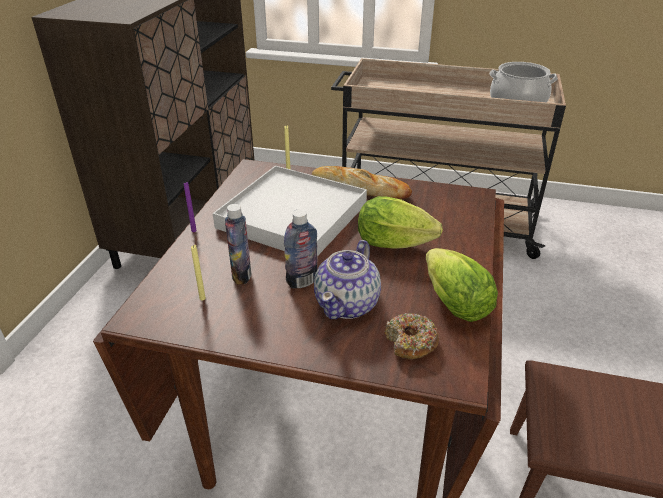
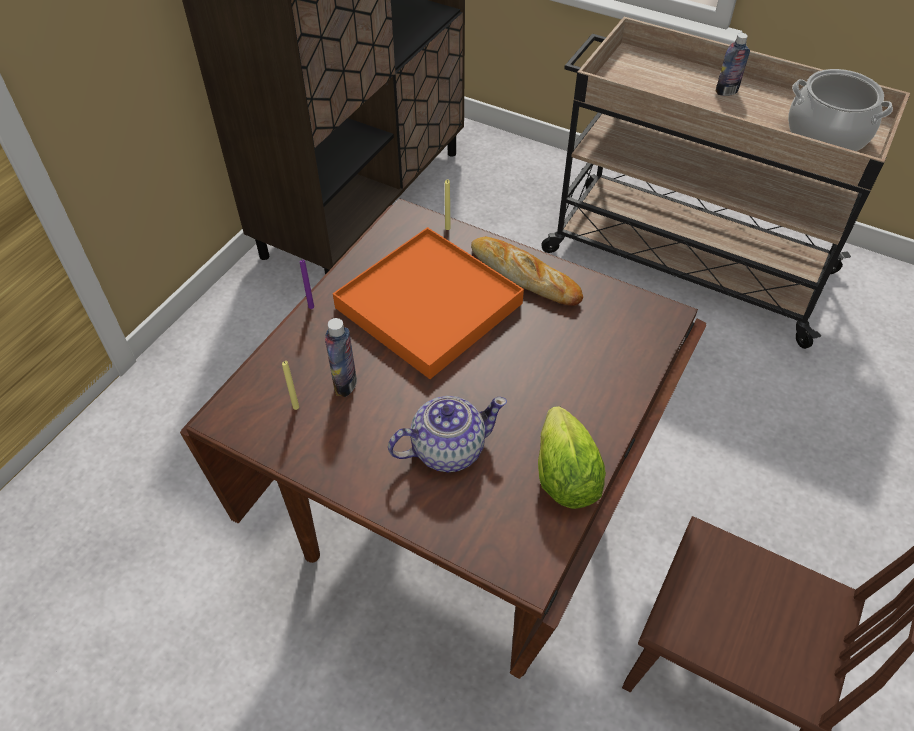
camera: 15 degrees right, 15 degrees up
(292, 216) = (428, 305): white tray -> orange tray
(302, 281) = (407, 407): bottle -> bottle (726, 91)
(348, 304) = (447, 449): teapot -> teapot turned 150 degrees counterclockwise
(398, 245) = (536, 376): lettuce -> none
(410, 343) = (494, 516): donut -> none

